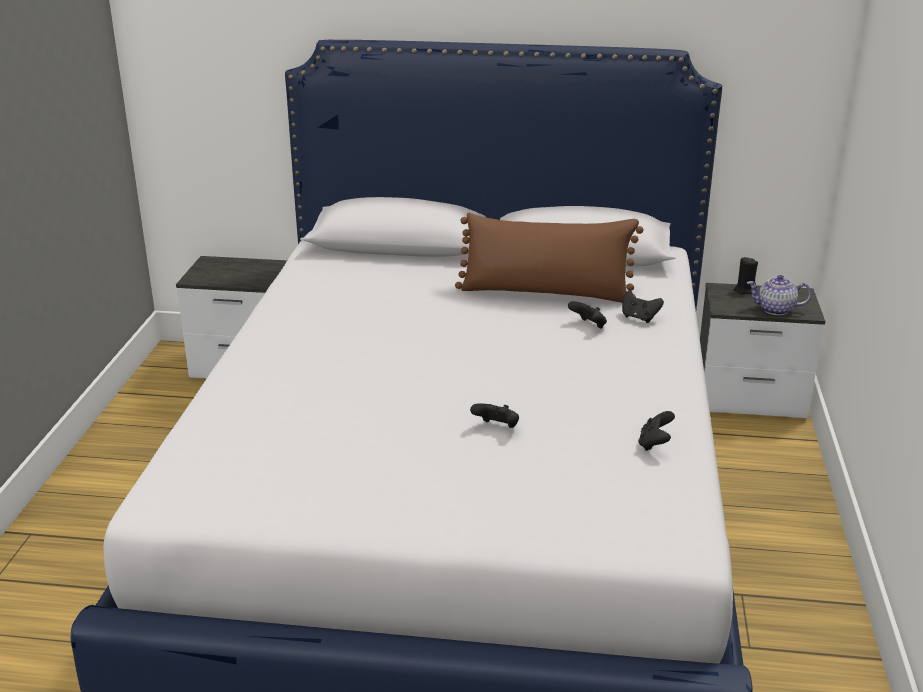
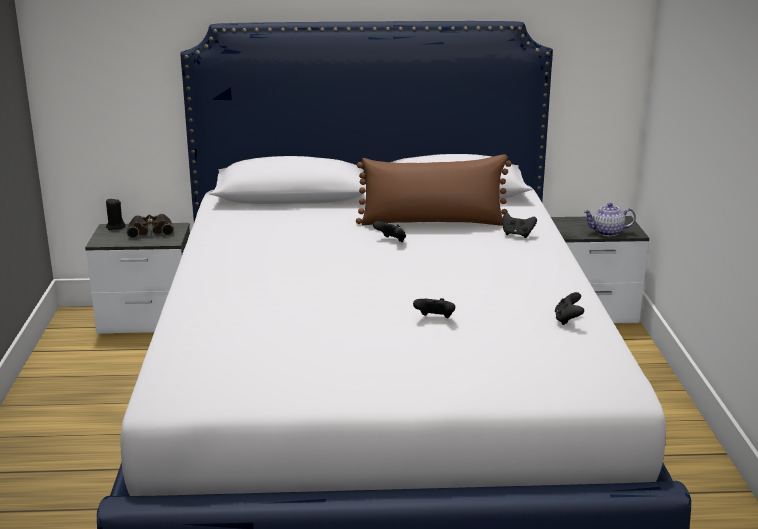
camera: 10 degrees left, 5 degrees down
(251, 269) = (151, 231): none -> binoculars
(588, 326) = (478, 243): black game controller -> black game controller (391, 241)
(745, 290) = (578, 220): black candle -> black candle (115, 227)

